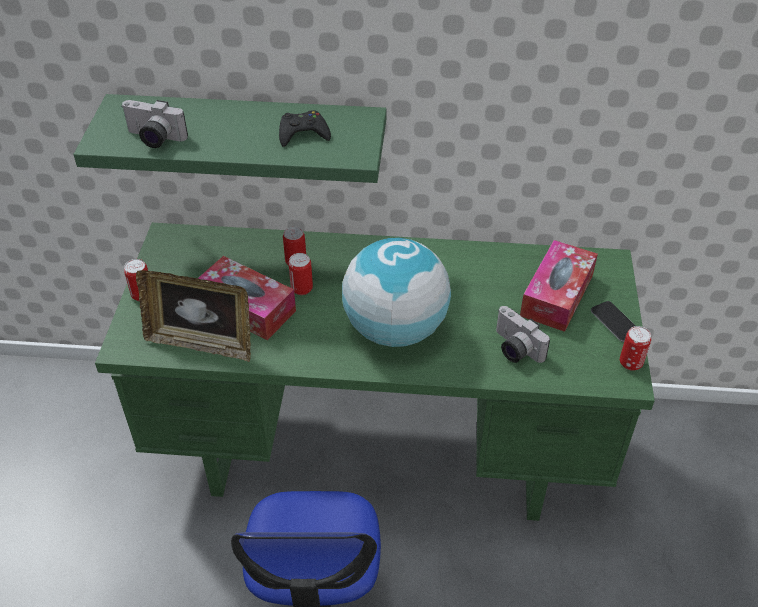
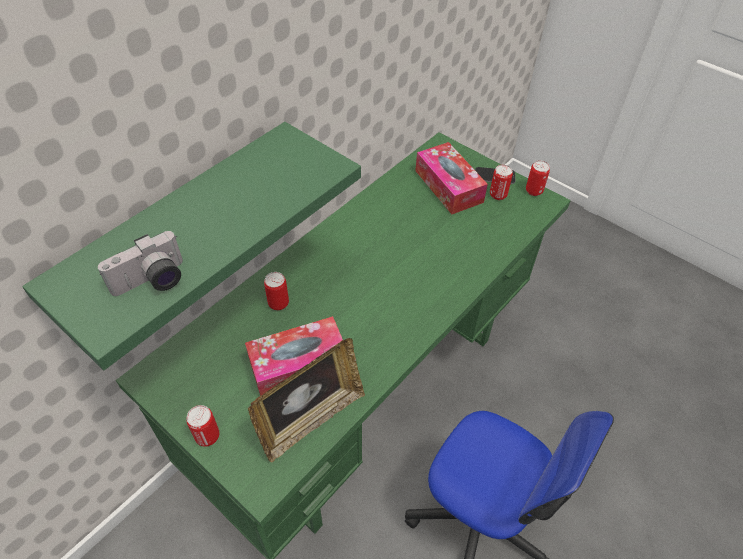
camera: 55 degrees left, 5 degrees up
(302, 289) = (312, 316): can -> can (498, 195)
(303, 133) = (265, 181): black game controller -> none
(395, 329) = (407, 285): globe -> none
(514, 349) = (479, 235): camera -> none

